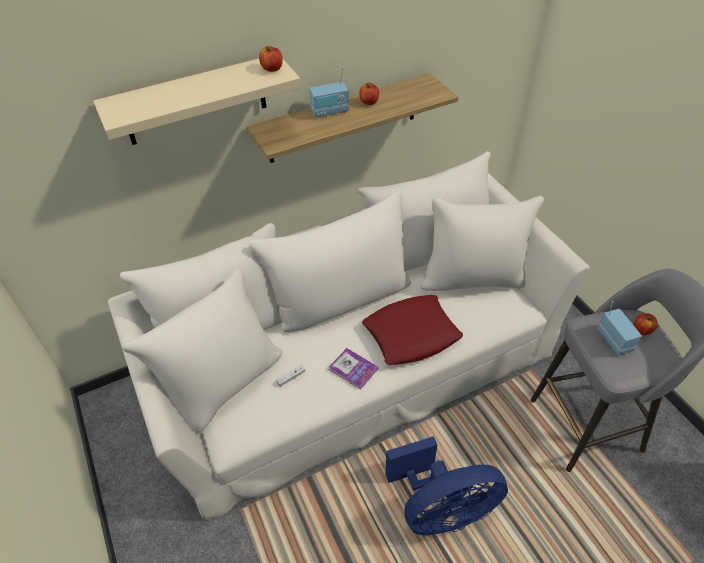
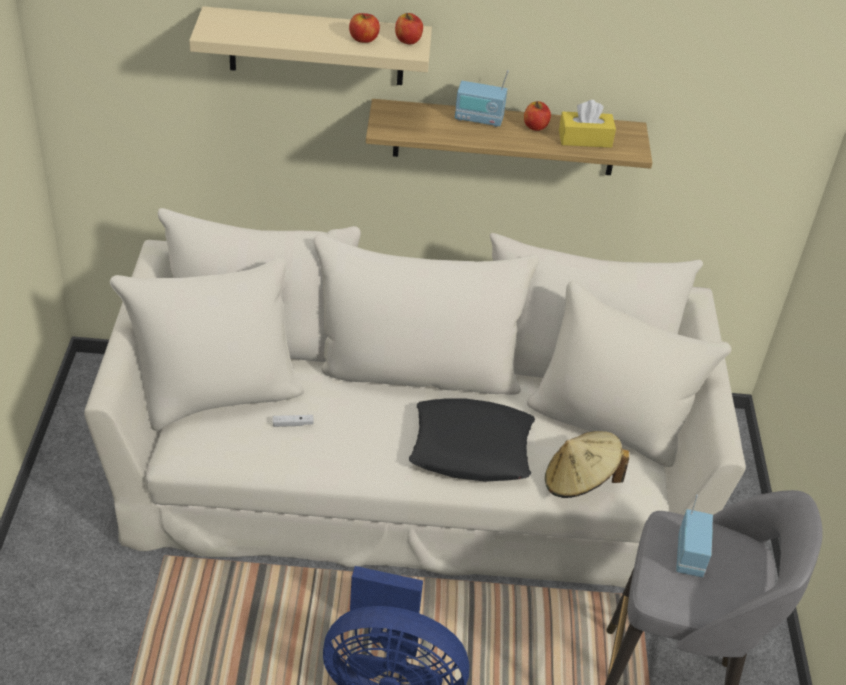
camera: 25 degrees right, 5 degrees down
(353, 369) = (370, 450): book -> none
(406, 98) = (585, 139): none -> yellow tissue box
(411, 334) = (471, 448): red pillow -> black pillow
(487, 323) = (579, 482): none -> beige hat
(642, 330) = (739, 563): apple -> apple (363, 39)

